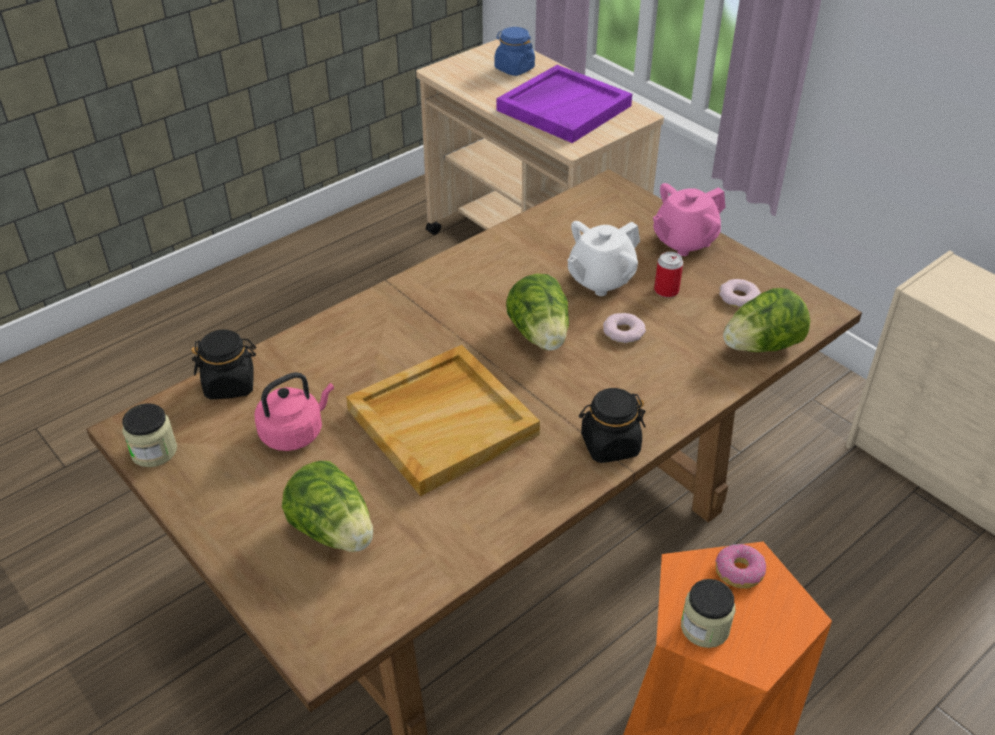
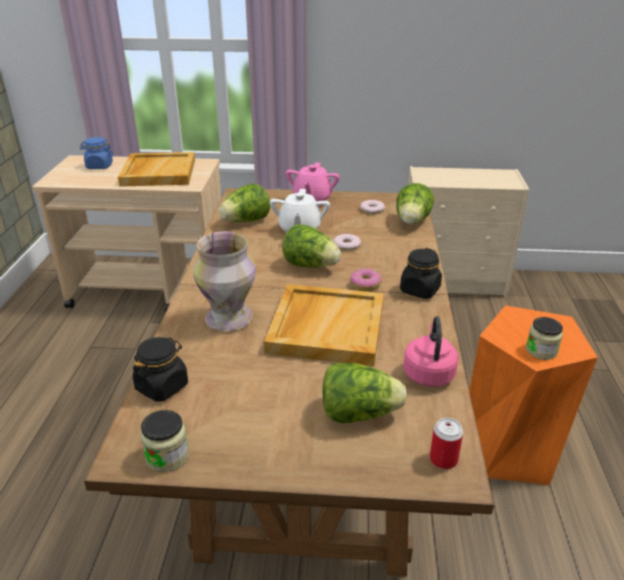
camera: 45 degrees left, 10 degrees down
(295, 432) = (250, 383): pink kettle -> pink kettle (428, 373)
(370, 350) = (228, 319): none -> vase
(560, 233) = (246, 221): none -> lettuce
(564, 107) = (158, 172): purple tray -> beige tray
(666, 291) = (337, 221): can -> can (443, 459)
(739, 571) = (516, 321): donut -> donut (365, 285)

